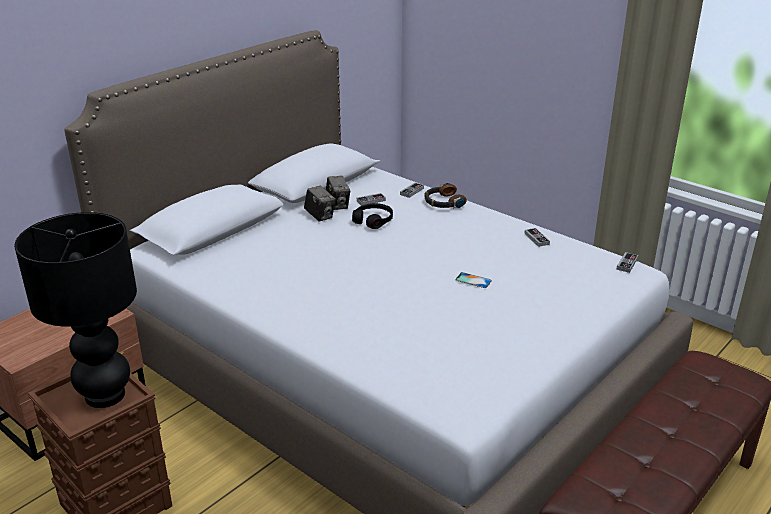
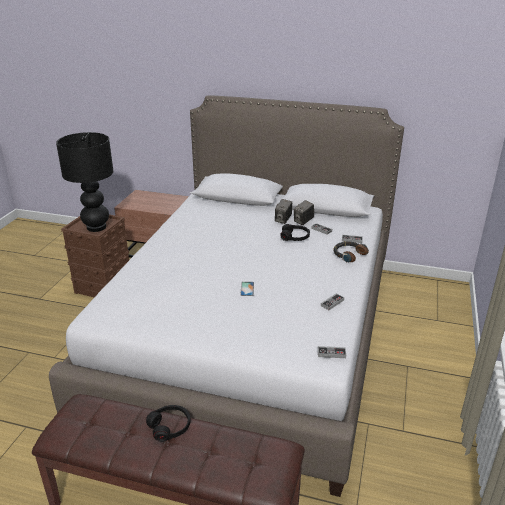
camera: 65 degrees right, 0 degrees up
(648, 426) = (170, 427): none -> black headphones

